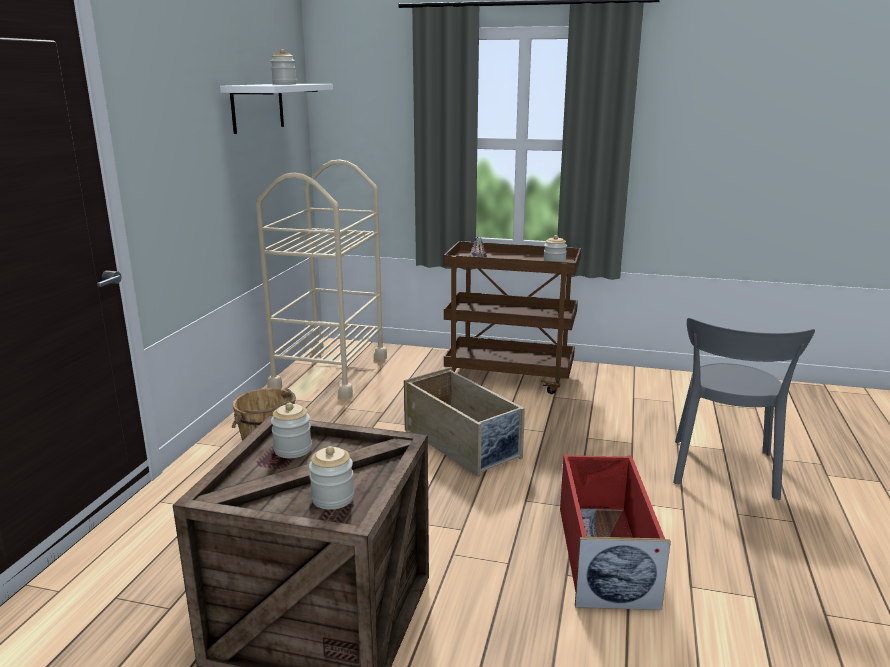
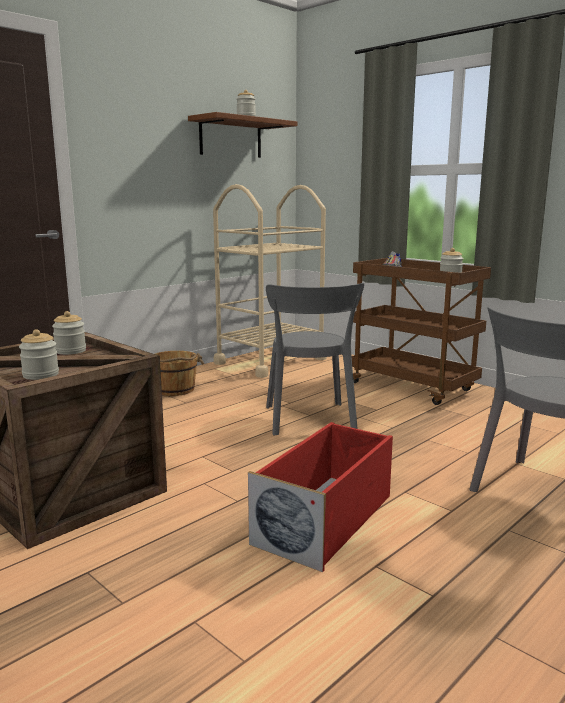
camera: 30 degrees right, 5 degrees down
(257, 107) = (230, 138): white shelf -> brown shelf
(463, 444) = (310, 420): beige storage box -> grey chair

